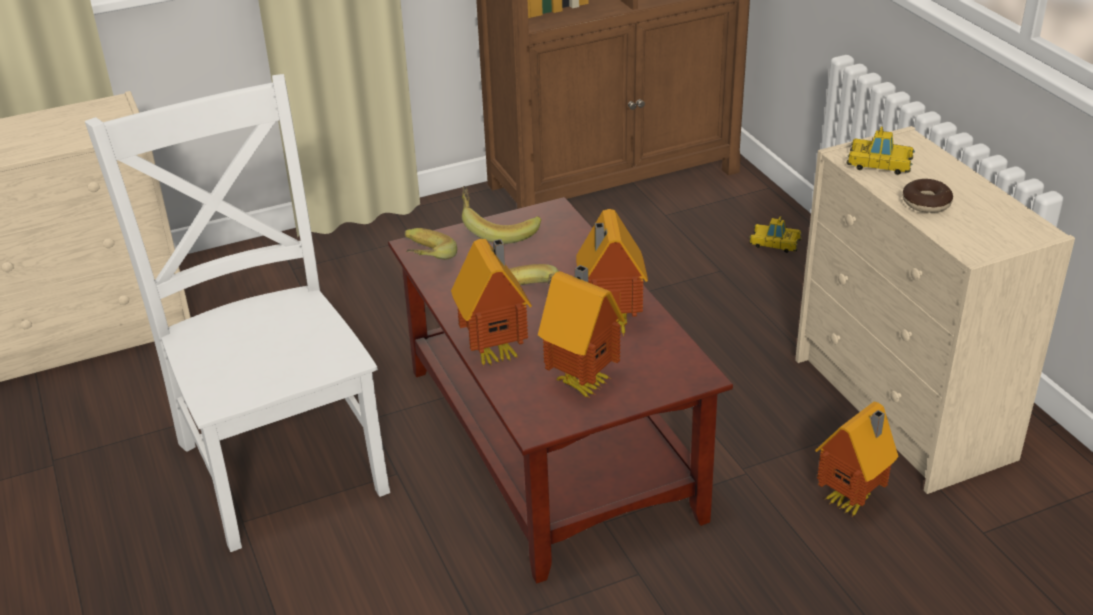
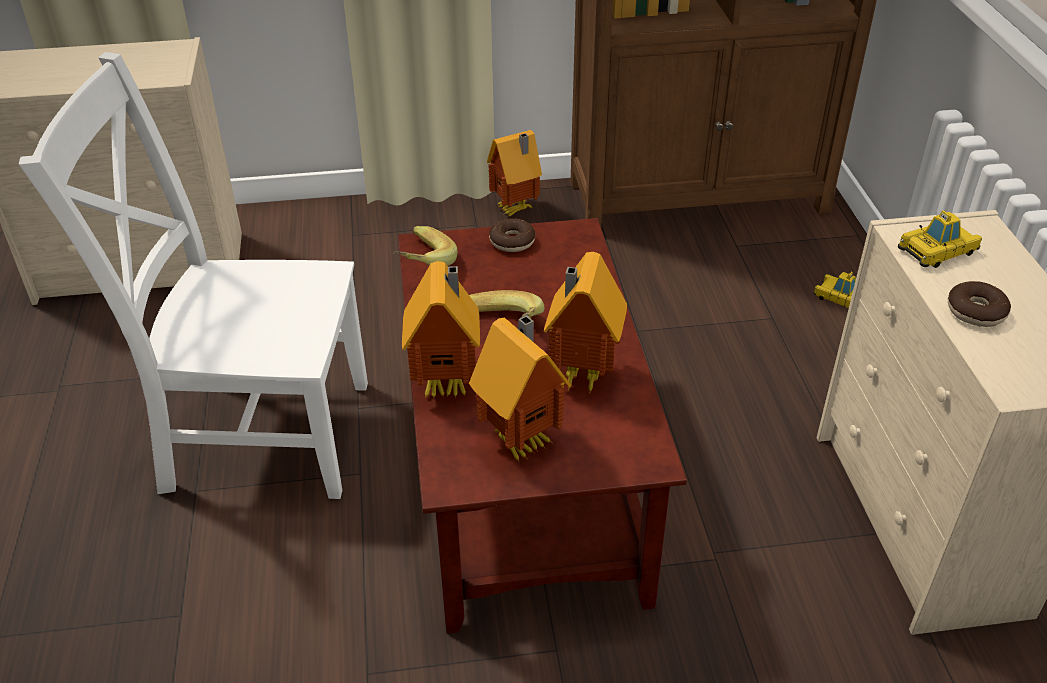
camera: 15 degrees right, 5 degrees up
(280, 460) = (258, 433): white chair -> white chair turned 75 degrees counterclockwise
(497, 229) = (512, 242): banana -> donut
(852, 502) = (821, 623): toy house -> toy house (516, 210)
(879, 163) = (937, 250): toy car -> toy car turned 60 degrees counterclockwise

